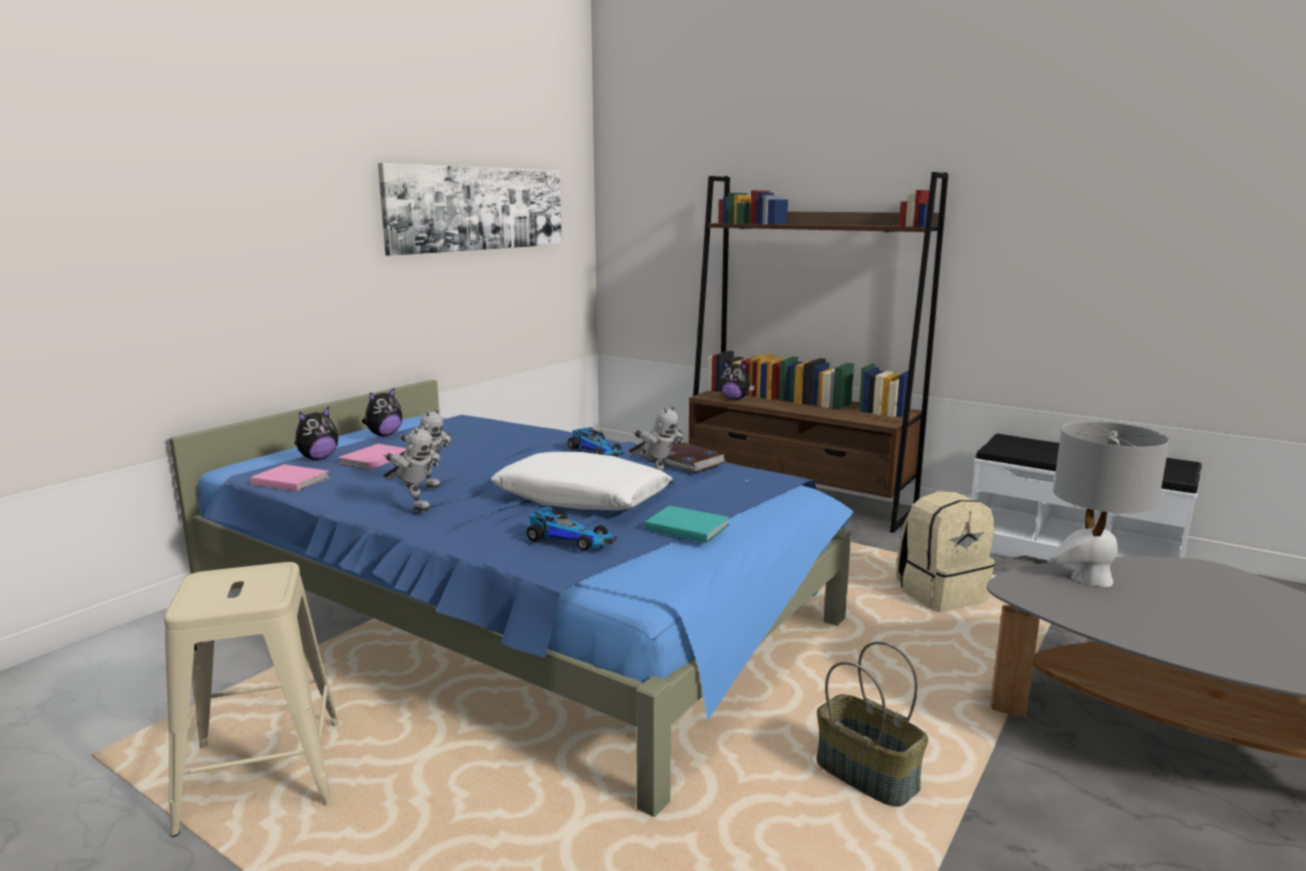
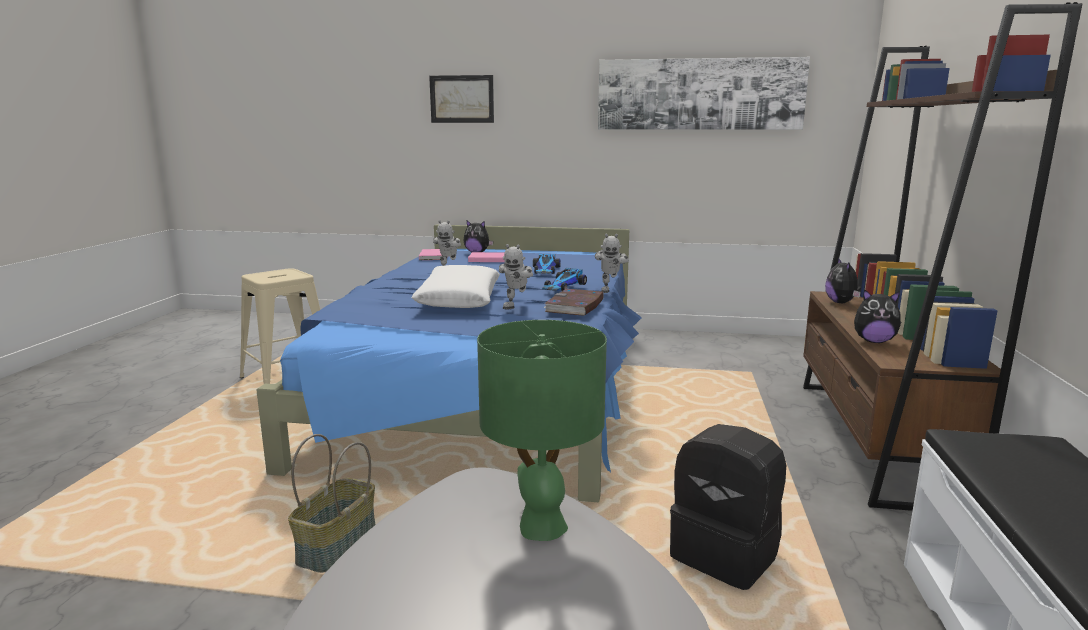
camera: 65 degrees right, 0 degrees up
(190, 217) = (462, 99): none -> picture
(384, 435) = (539, 253): plush toy -> plush toy (874, 341)
(415, 505) = (408, 276): toy robot -> toy robot (609, 290)
(571, 538) = (375, 306): toy car -> toy car (546, 270)
(685, 526) = (422, 325): turquoise book -> none
(940, 594) = (726, 555): beige backpack -> black backpack
(1091, 578) = (542, 526): grey table lamp -> green table lamp

